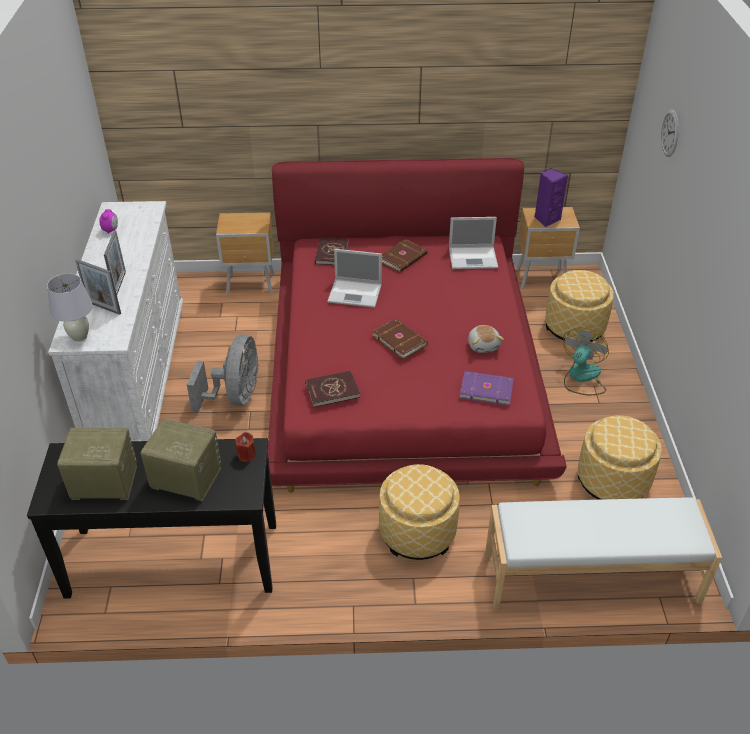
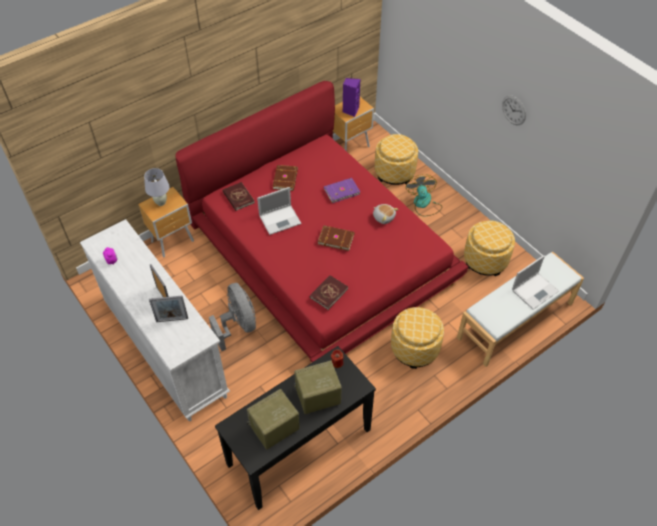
camera: 35 degrees left, 10 degrees up
(79, 337) = (179, 348): white table lamp -> white table lamp (161, 203)
(474, 258) = (328, 158): laptop -> laptop (535, 290)
(486, 389) = (408, 245): purple book -> purple book (341, 191)
(670, 133) = (437, 40): wall clock -> wall clock (514, 110)

